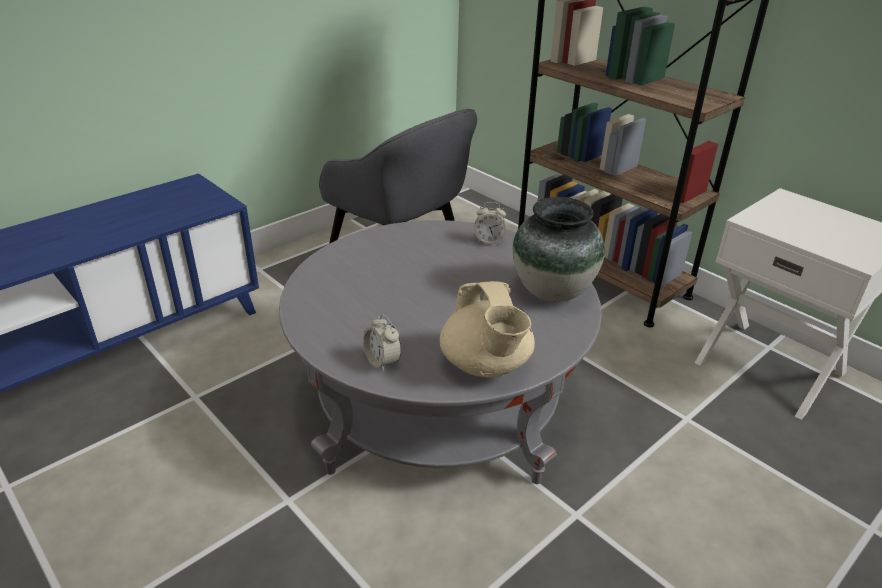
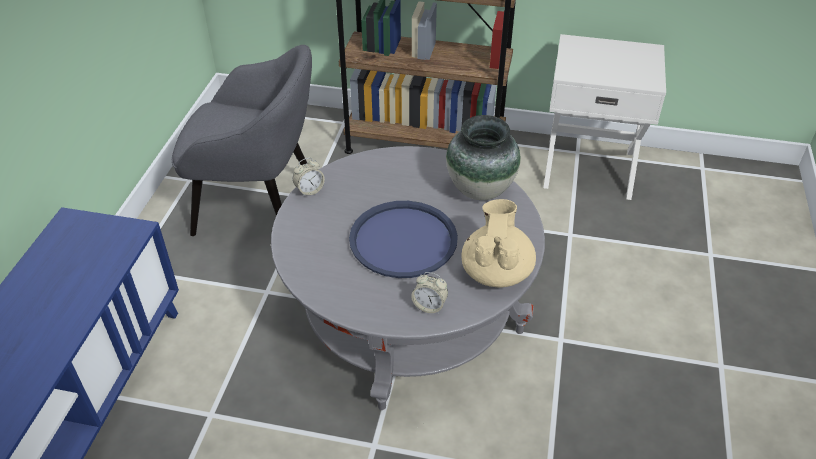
camera: 35 degrees left, 10 degrees up
(425, 299) = (403, 240): none -> blue tray
(486, 365) = (496, 271): beige teapot -> beige teapot turned 120 degrees counterclockwise
(489, 241) = (393, 164): alarm clock -> alarm clock (309, 190)

